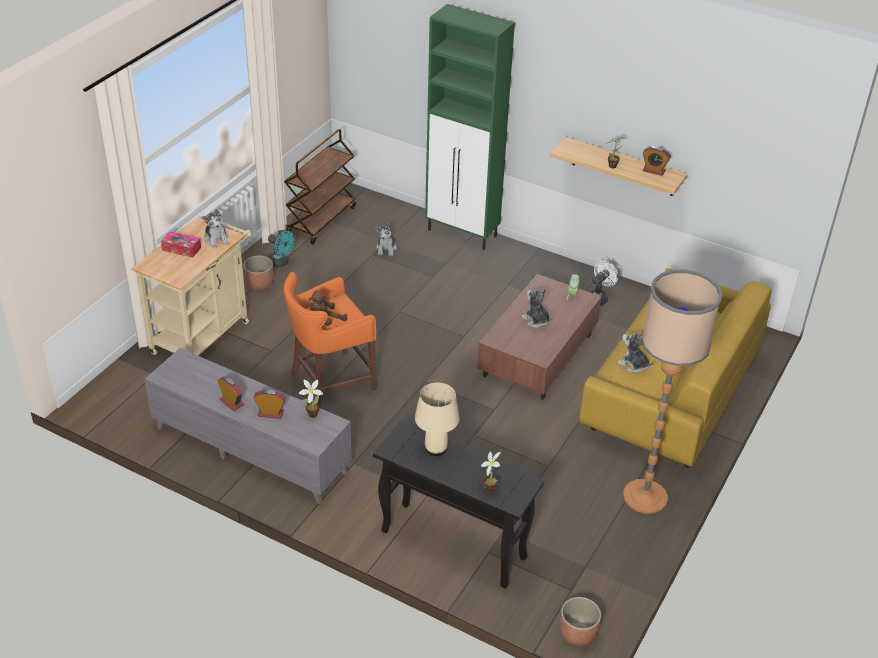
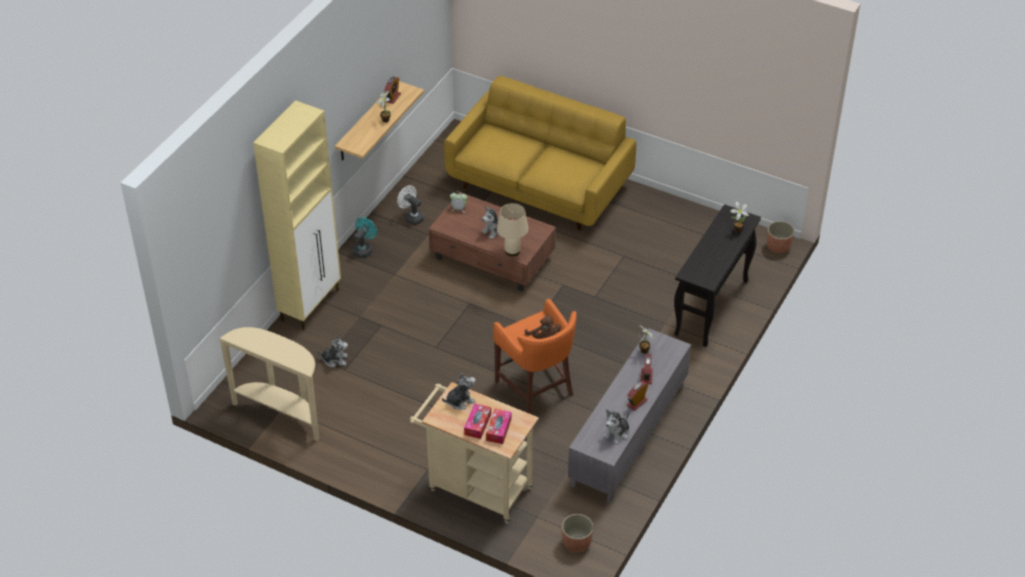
camera: 90 degrees left, 5 degrees up
(170, 261) = (498, 430): none -> tissue box
(259, 284) = (394, 453): planter -> planter (576, 543)
(281, 263) = (358, 439): turquoise fan -> turquoise fan (364, 249)
(321, 220) = (281, 413): brown cart -> beige console table
(435, 448) = (702, 258): beige table lamp -> beige table lamp (512, 251)
(463, 234) = (311, 304): green cabinet -> beige cabinet
(633, 365) = (558, 173): plush toy -> plush toy (617, 433)
(645, 497) = (648, 206): floor lamp -> none

